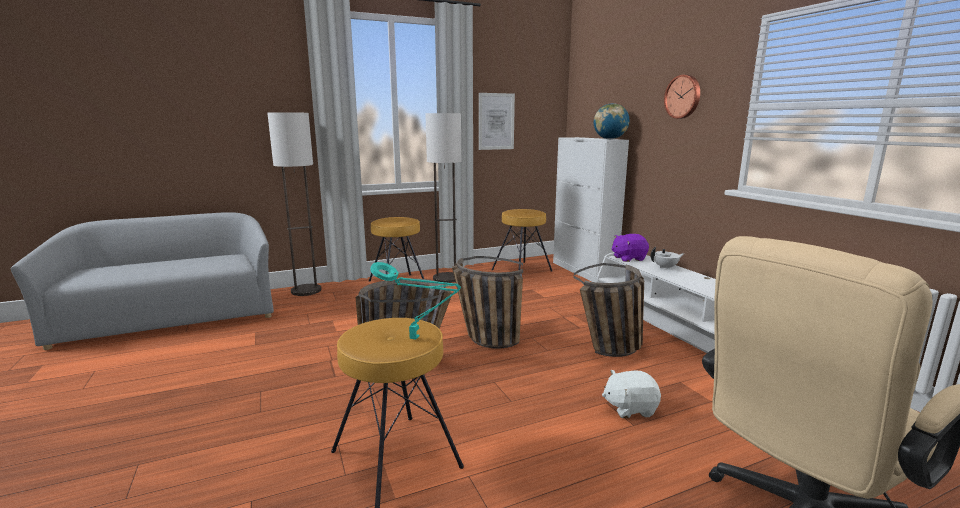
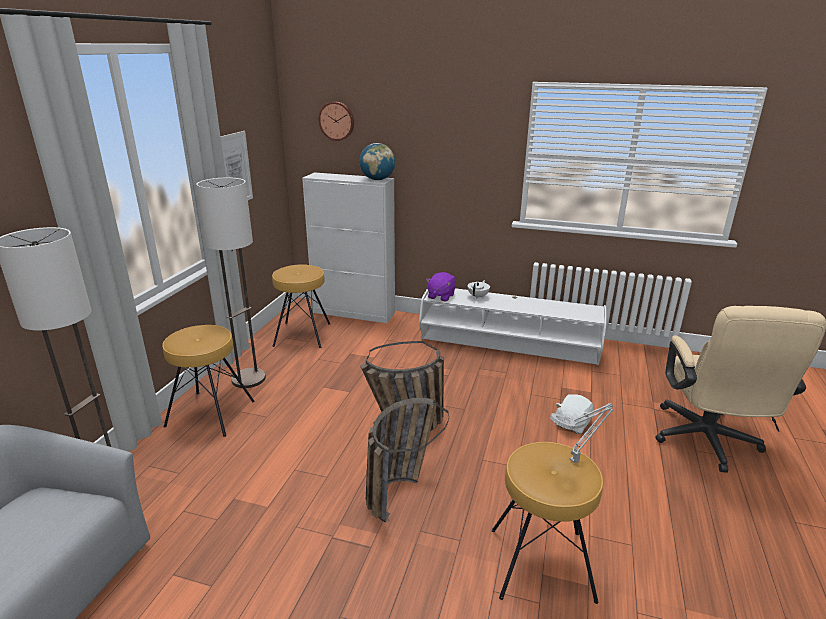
camera: 50 degrees left, 10 degrees up
(417, 339) = (576, 460): turquoise table lamp -> grey table lamp
(611, 351) = (497, 385): basket -> none
(683, 97) = (455, 140): wall clock -> wall clock (337, 121)

